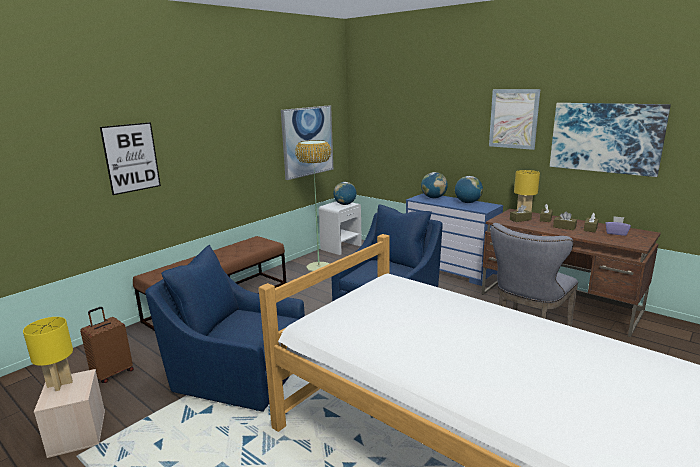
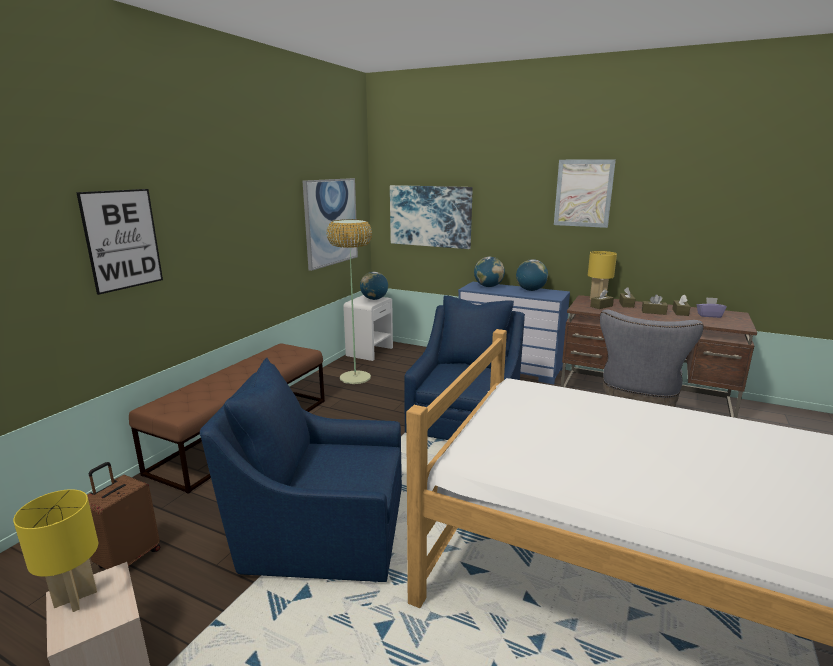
camera: 15 degrees left, 0 degrees up
(605, 137) = (689, 212): picture -> picture (430, 216)

